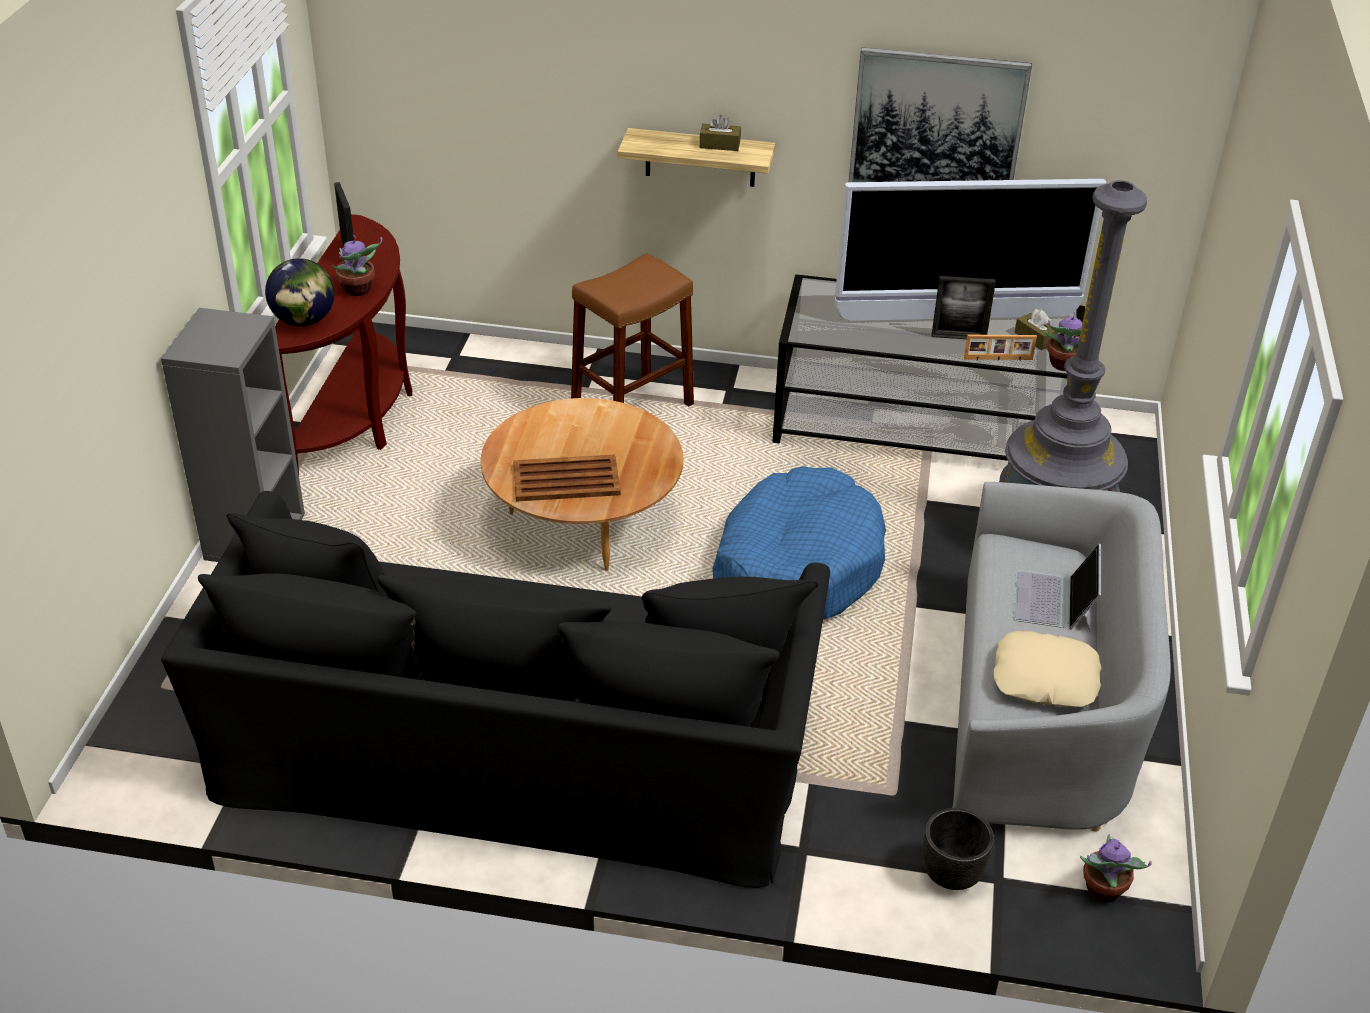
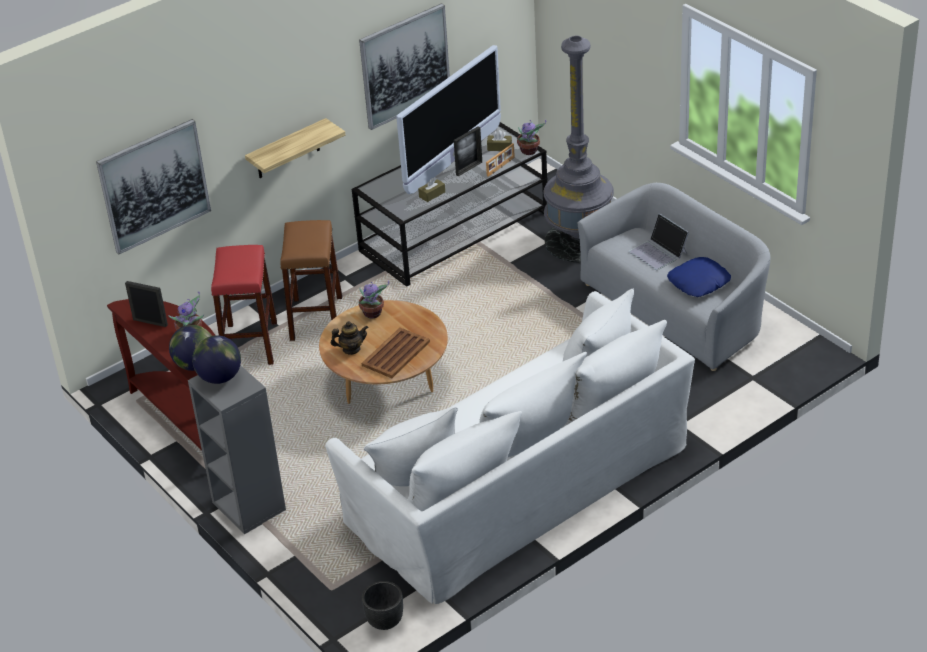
camera: 45 degrees left, 0 degrees up
(225, 326) = (220, 377): none -> globe
(476, 96) = (154, 186): none -> picture
(515, 745) = (516, 481): black sofa -> white sofa
(533, 385) = (250, 344): none -> red stool
(535, 440) = (351, 349): none -> teapot
(719, 145) = (304, 135): brown tissue box -> brown tissue box (432, 194)
(797, 566) = (504, 328): blue dog bed -> none
(951, 875) = (736, 389): black planter -> black planter (385, 621)
(1044, 679) = (699, 282): beige pillow -> blue pillow
(1103, 891) = (788, 352): potted plant -> potted plant (373, 314)

